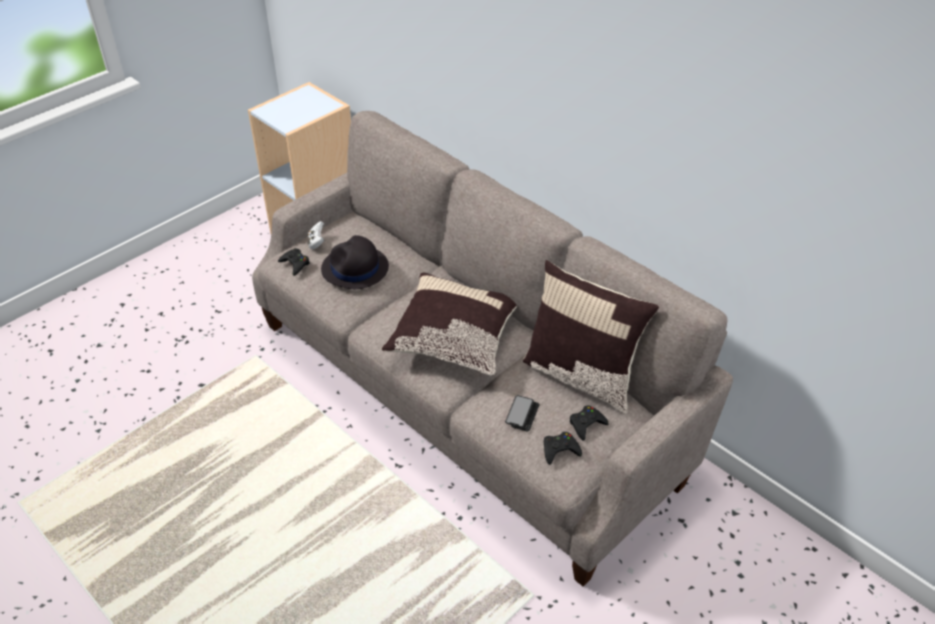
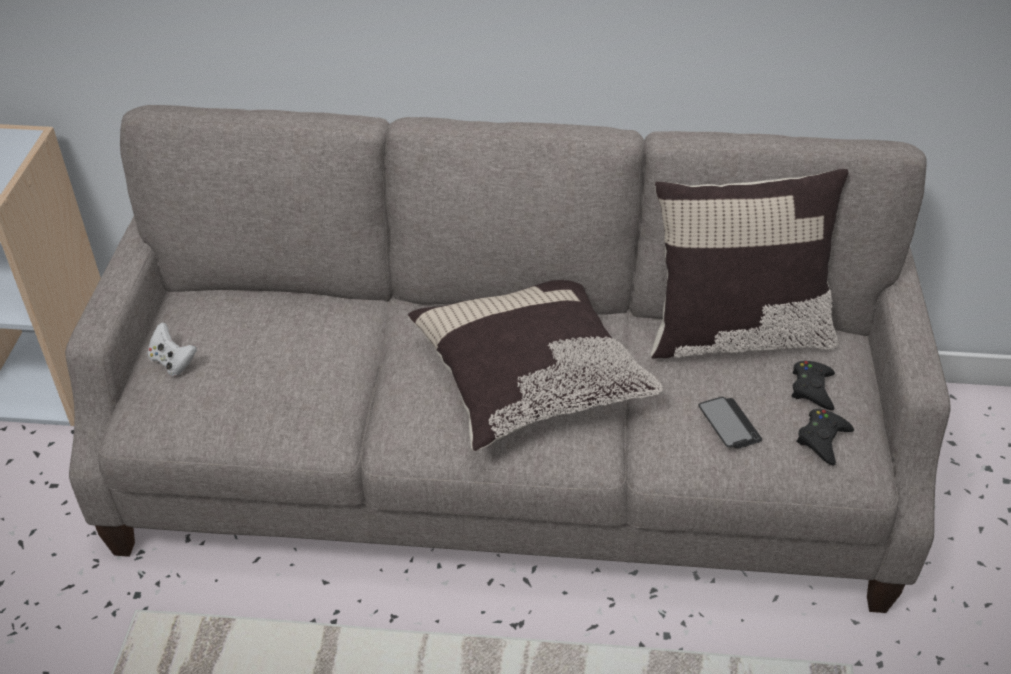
camera: 40 degrees left, 0 degrees up
(295, 264) = (173, 411): black game controller -> none
(355, 269) = (279, 366): black hat -> none

